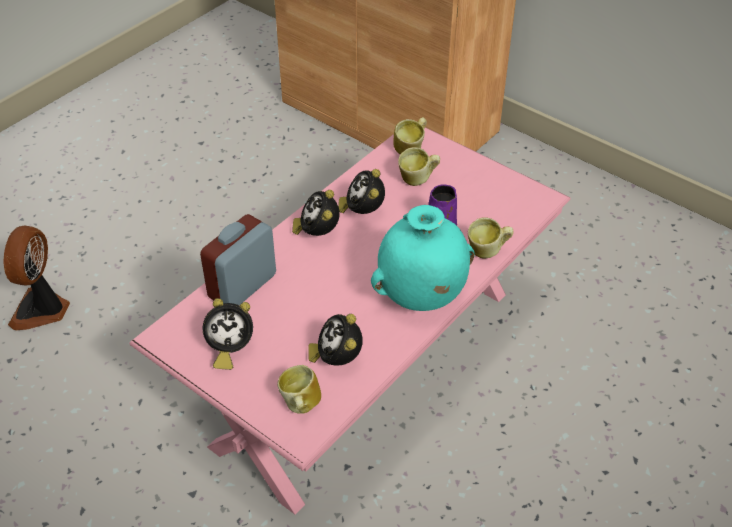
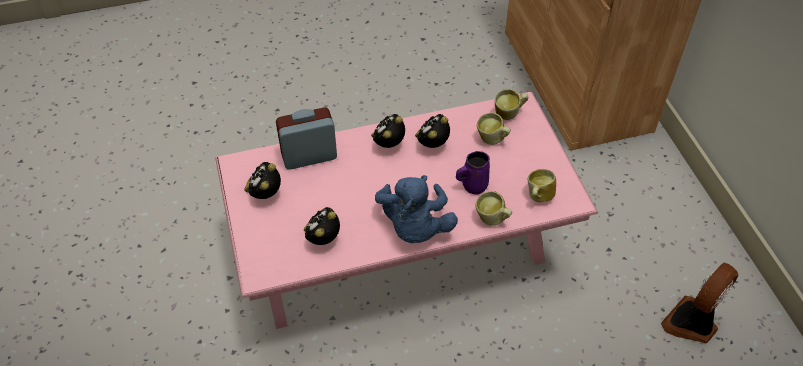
camera: 35 degrees right, 5 degrees up
(42, 310) = (237, 109): fan -> fan (692, 323)
(229, 349) = (265, 194): alarm clock -> alarm clock turned 75 degrees clockwise
(300, 406) = (273, 256): mug -> mug (537, 197)
(420, 297) = (414, 227): turquoise vase -> blue plush toy

